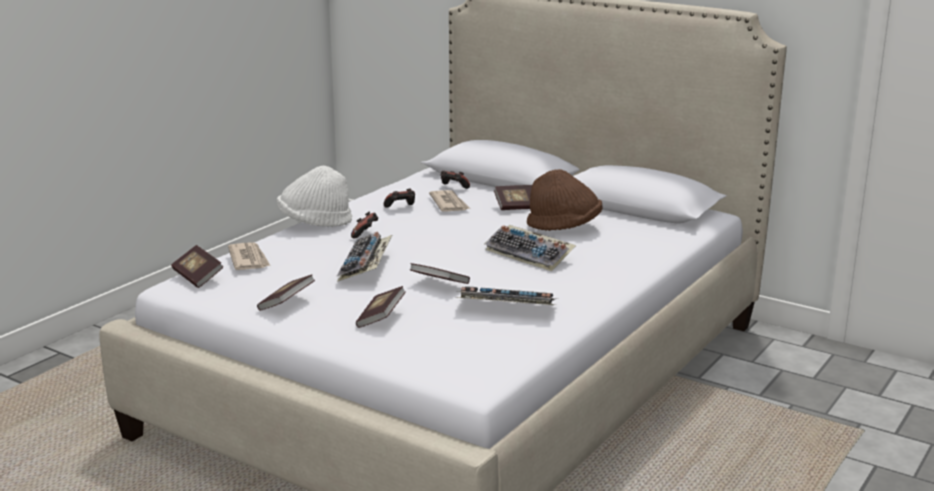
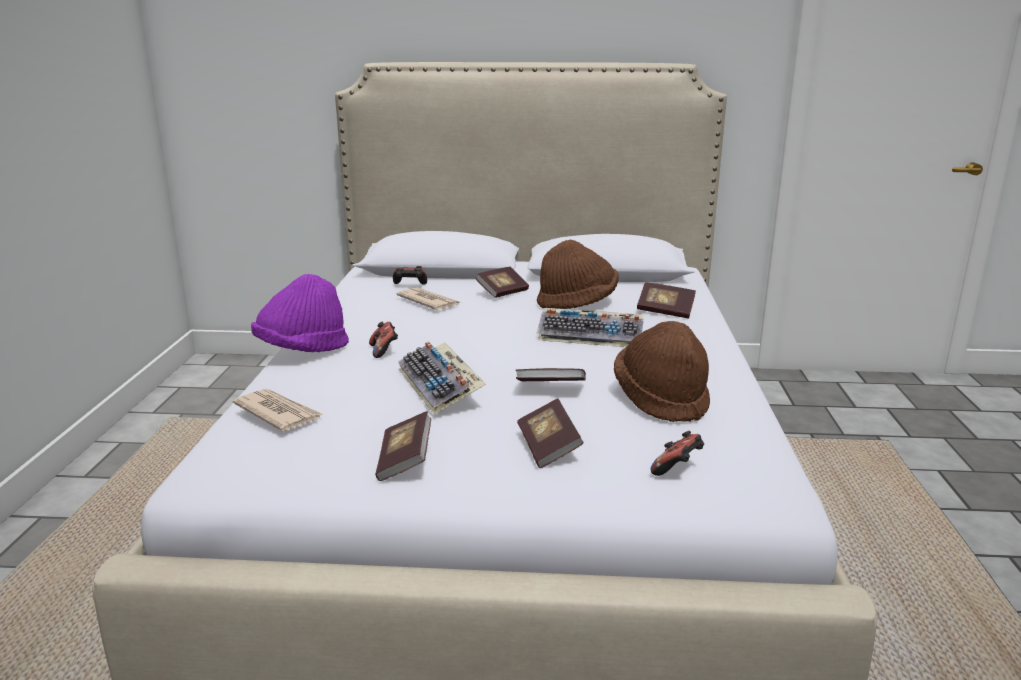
camera: 30 degrees left, 0 degrees up
(198, 277) = (227, 456): book -> book (665, 311)
(315, 223) = (302, 350): white hat -> purple hat
(401, 208) = (382, 315): game controller -> game controller (677, 469)
(504, 309) = (661, 399): keyboard -> brown hat

